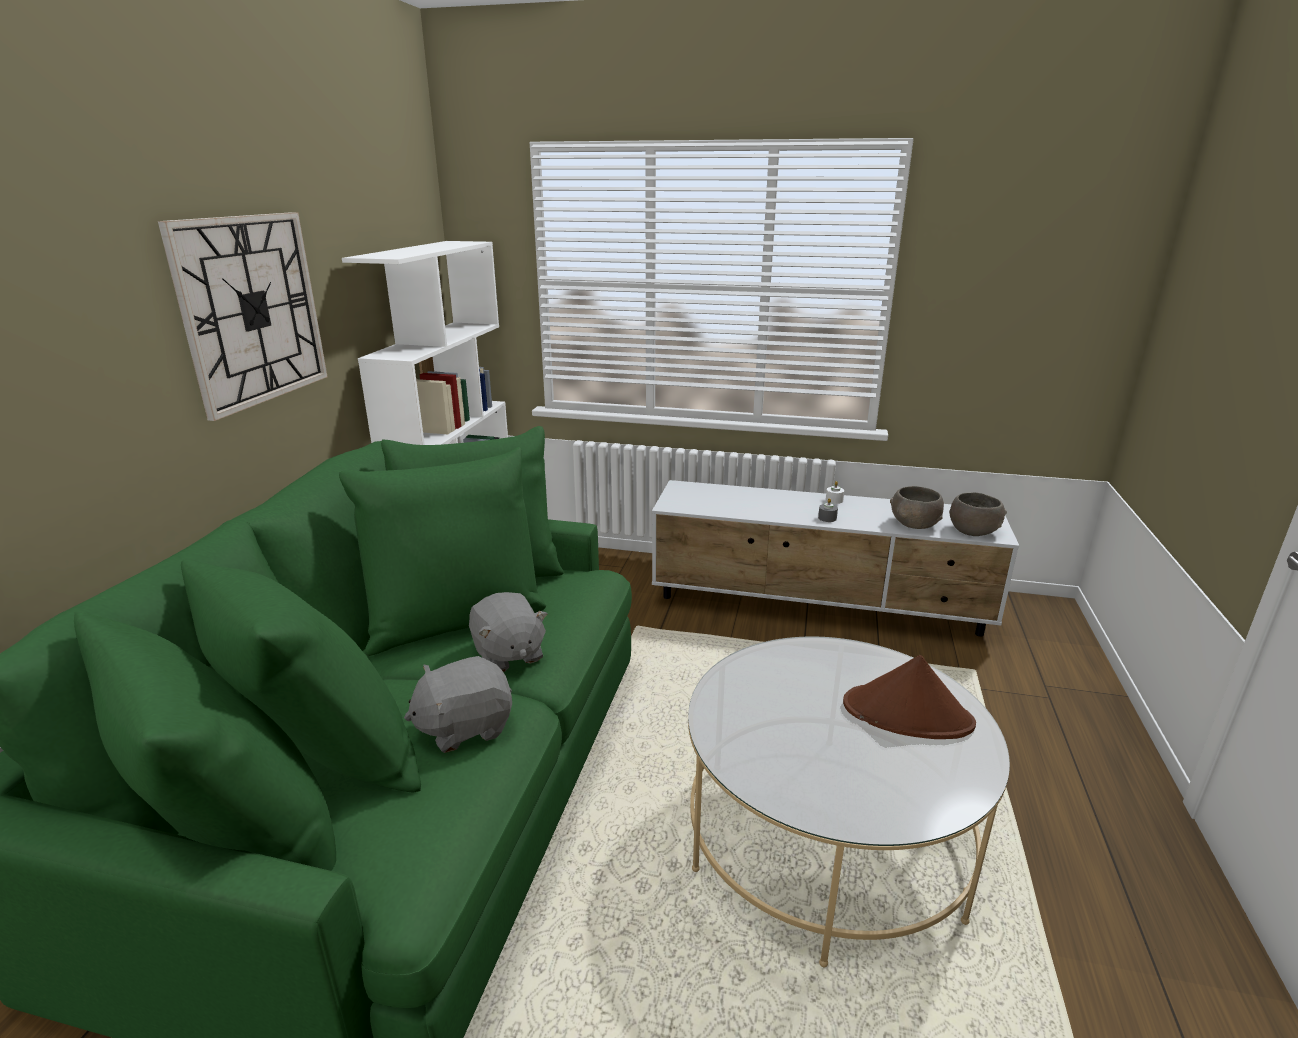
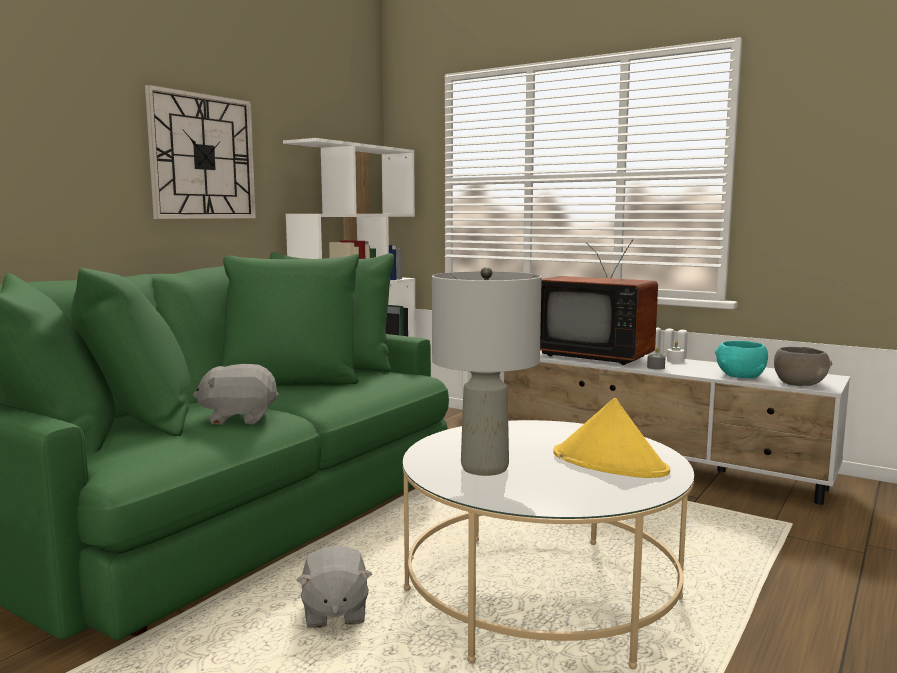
camera: 20 degrees right, 15 degrees down
(508, 655) = (306, 397): grey plush toy -> grey plush toy (334, 613)
(751, 501) = (594, 356): none -> television
(798, 756) = (483, 468): none -> grey table lamp
(908, 714) = (610, 463): brown hat -> yellow hat
(914, 524) = (740, 376): grey bowl -> turquoise bowl

